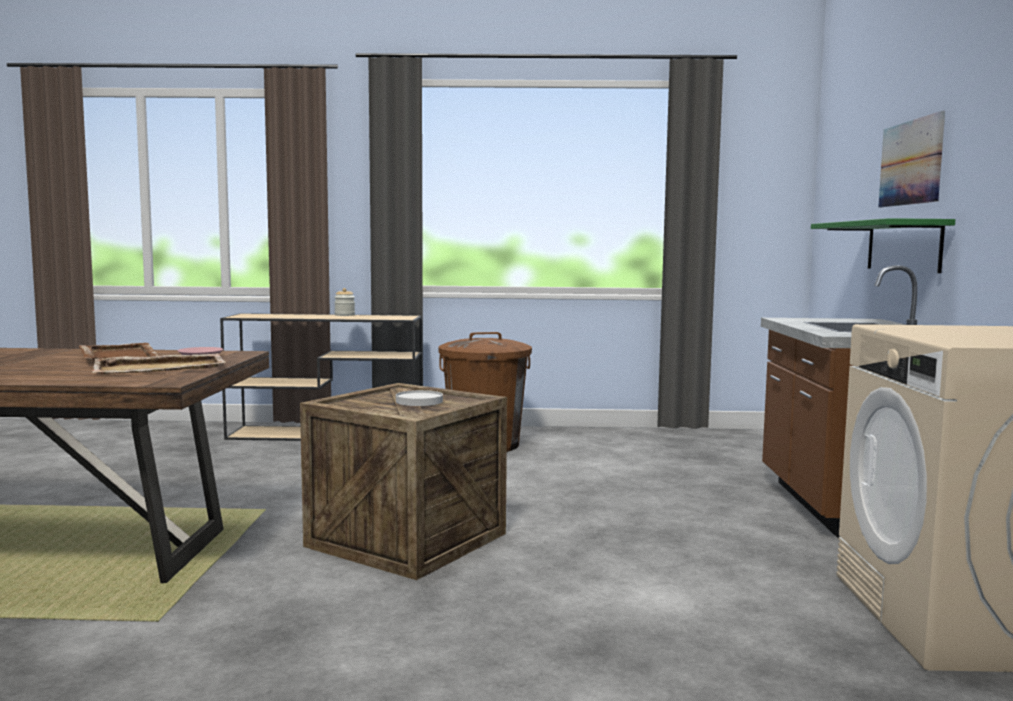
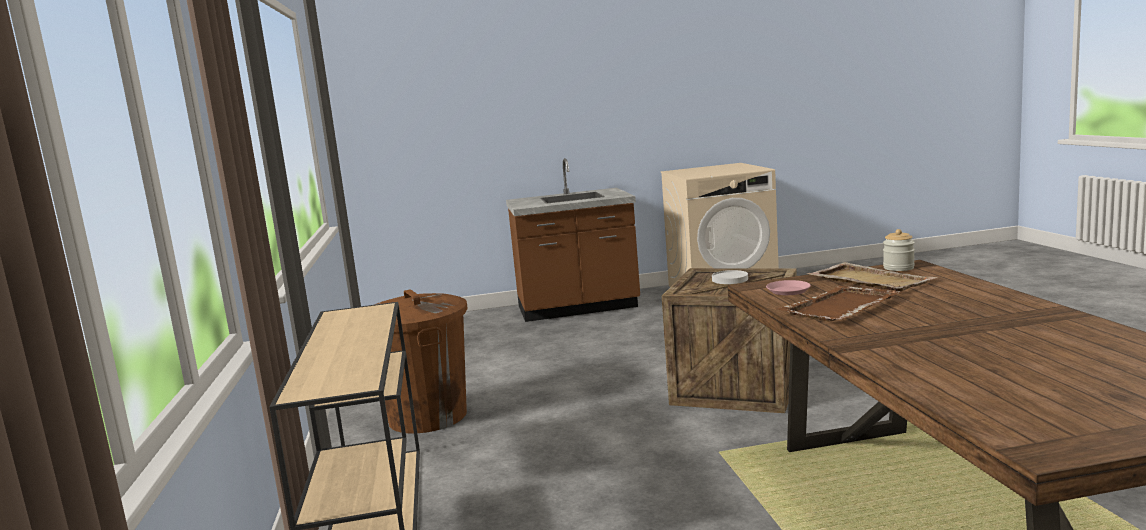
camera: 100 degrees left, 5 degrees up
(344, 315) = (325, 338): jar -> jar (898, 268)
(903, 246) = (512, 150): green shelf -> none
(910, 163) = (508, 98): picture -> none

